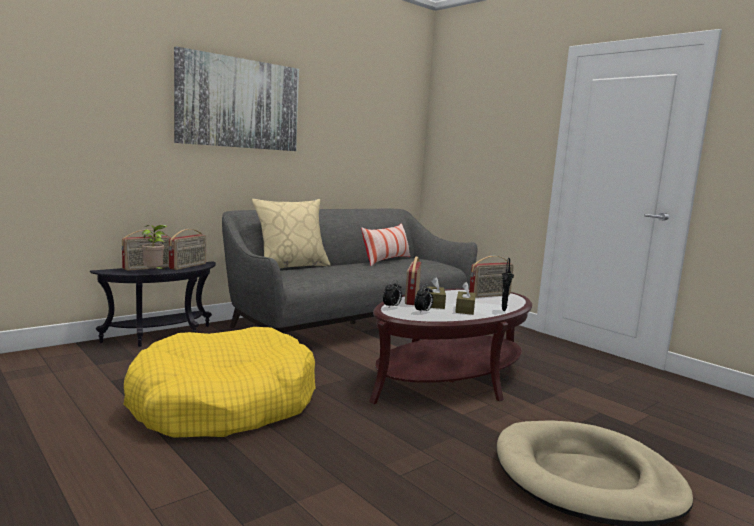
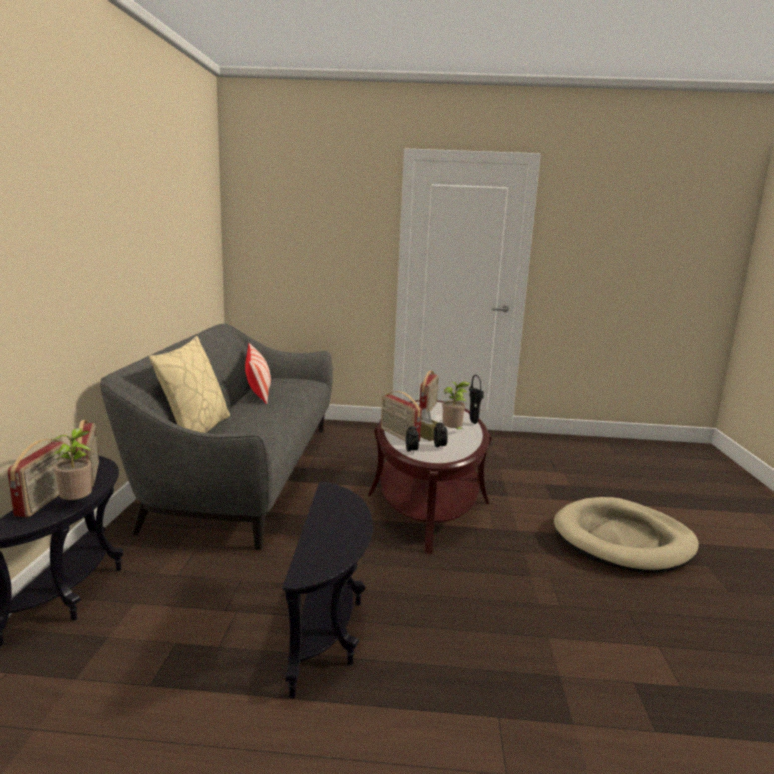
camera: 45 degrees left, 5 degrees up
(223, 403) = (329, 630): yellow dog bed -> black side table
(239, 103) = (85, 216): picture -> none
(465, 309) = (453, 432): brown tissue box -> potted plant

